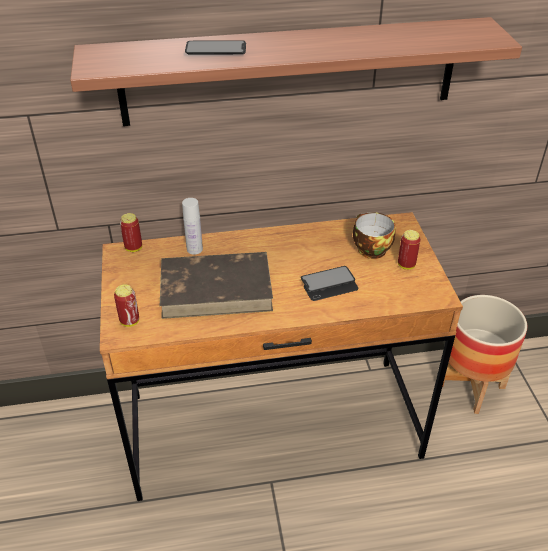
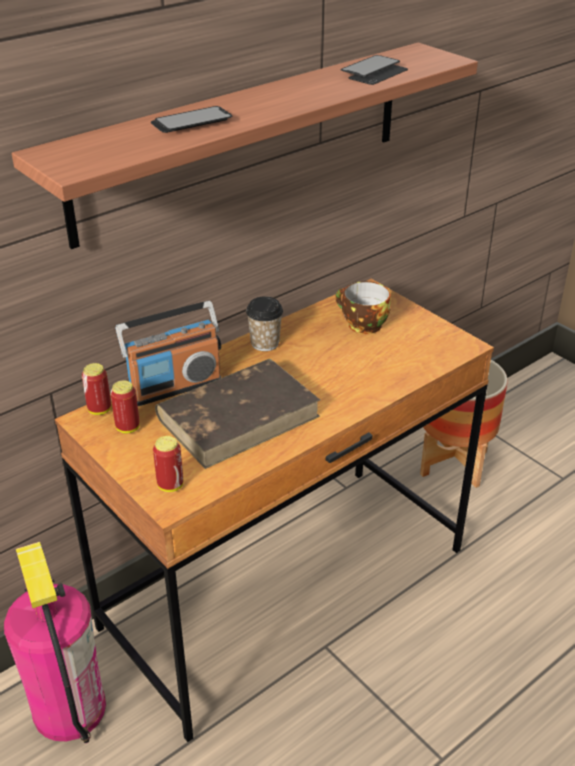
camera: 30 degrees left, 5 degrees down
(85, 441) = (69, 709): none -> fire extinguisher
(194, 249) = (175, 387): white bottle -> radio
(284, 238) = (265, 343): none -> cup
(329, 285) = (353, 371): phone -> phone (374, 72)
(406, 265) = (410, 328): can -> can (128, 428)

